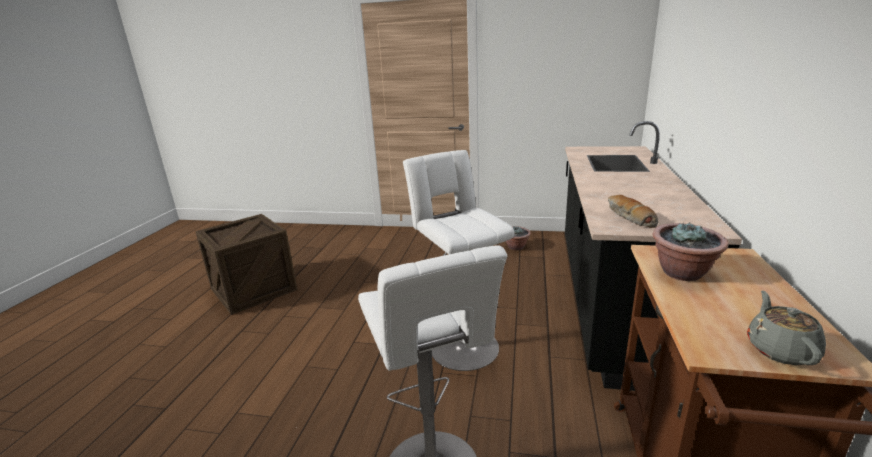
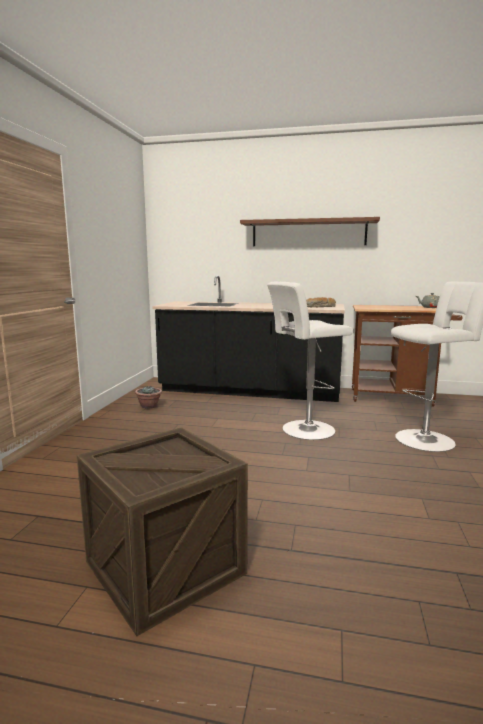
camera: 90 degrees left, 10 degrees down
(683, 273) = (382, 308): potted plant -> none
(745, 61) = (308, 233): none -> brown shelf

